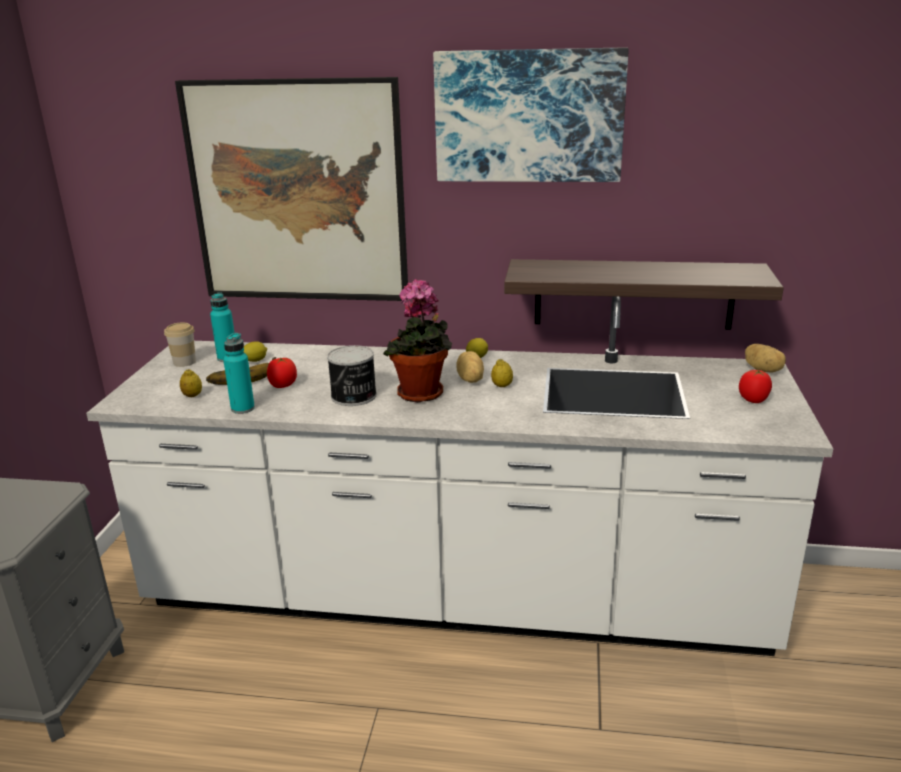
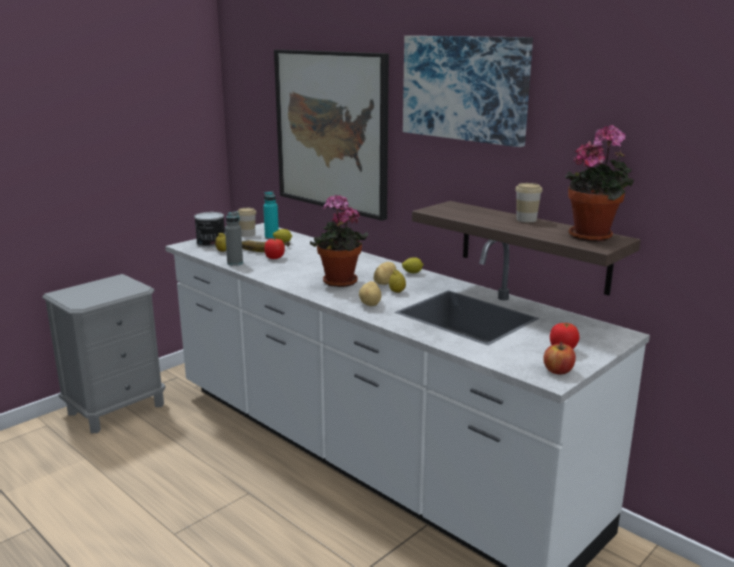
camera: 35 degrees right, 5 degrees down
(243, 408) = (235, 263): turquoise bottle -> grey bottle
(354, 396) = (300, 273): can -> can (210, 243)
(635, 265) = (526, 219): none -> cup
(729, 269) = (594, 236): none -> potted plant
(763, 370) = (615, 335): potato -> potato (371, 304)
(788, 423) = (558, 371): none -> apple

